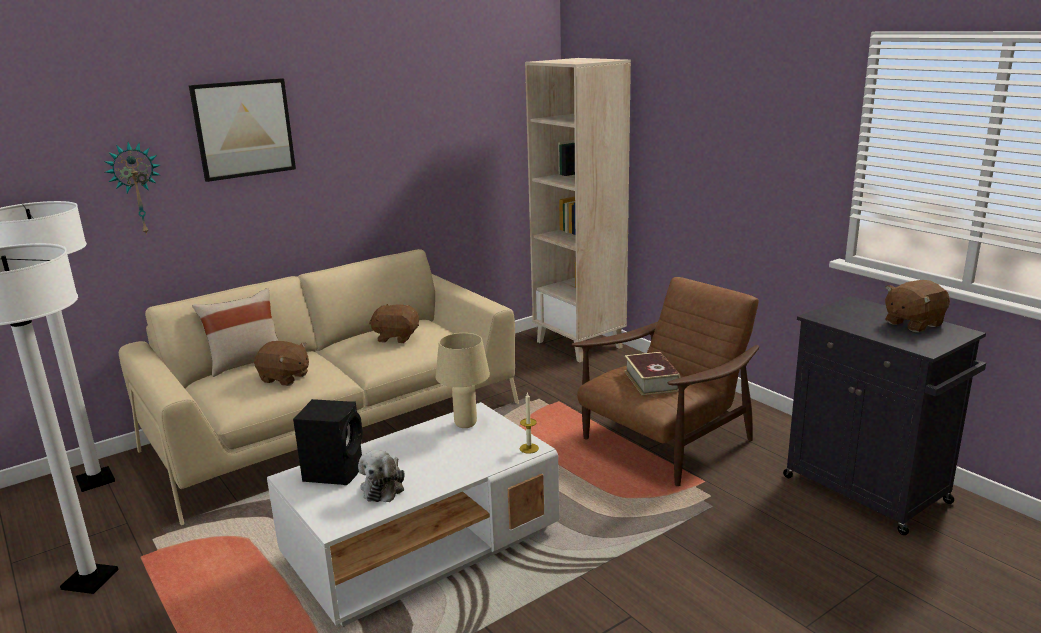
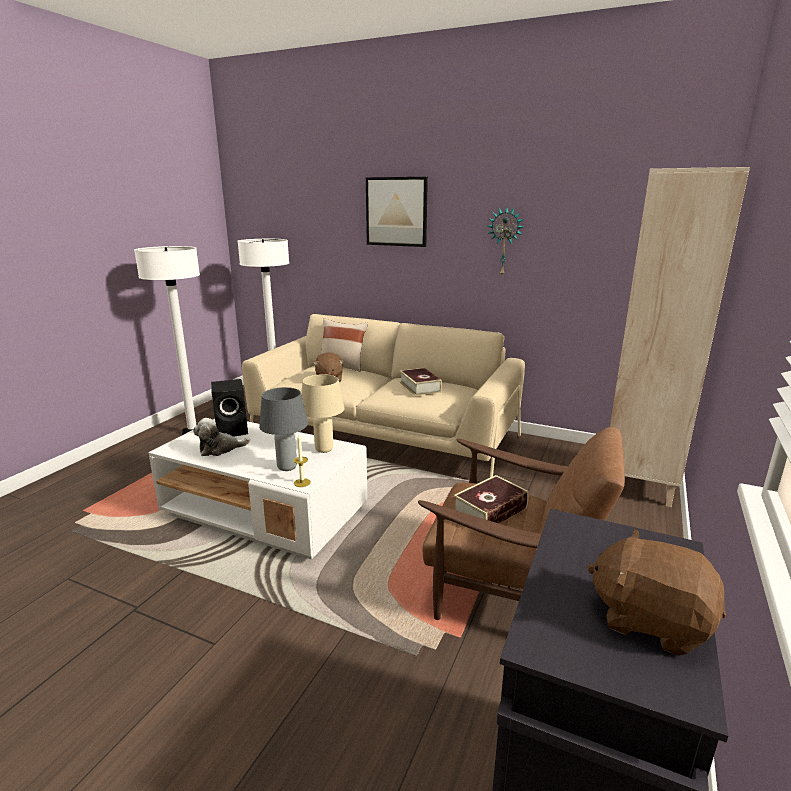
camera: 60 degrees right, 0 degrees up
(136, 188) = (331, 241): wall clock -> wall clock (505, 242)
(396, 337) = (420, 387): brown plush toy -> book
(484, 451) = (287, 467): none -> grey table lamp

